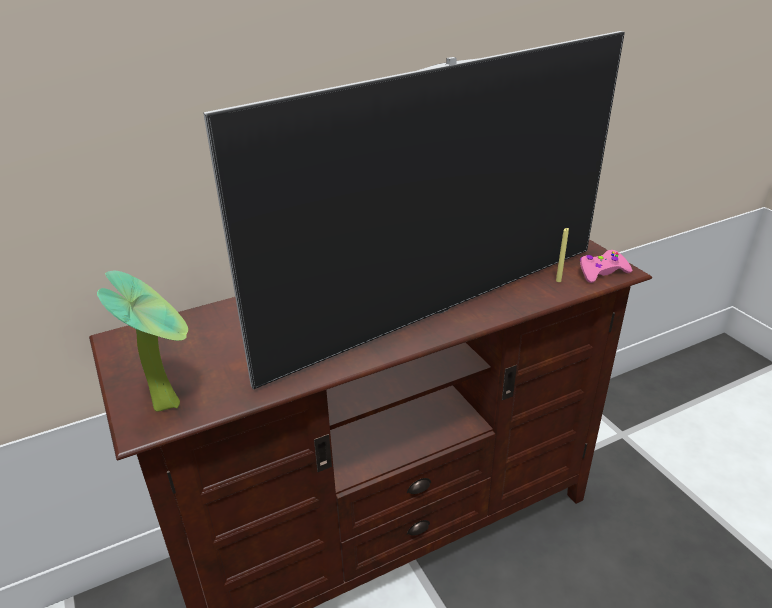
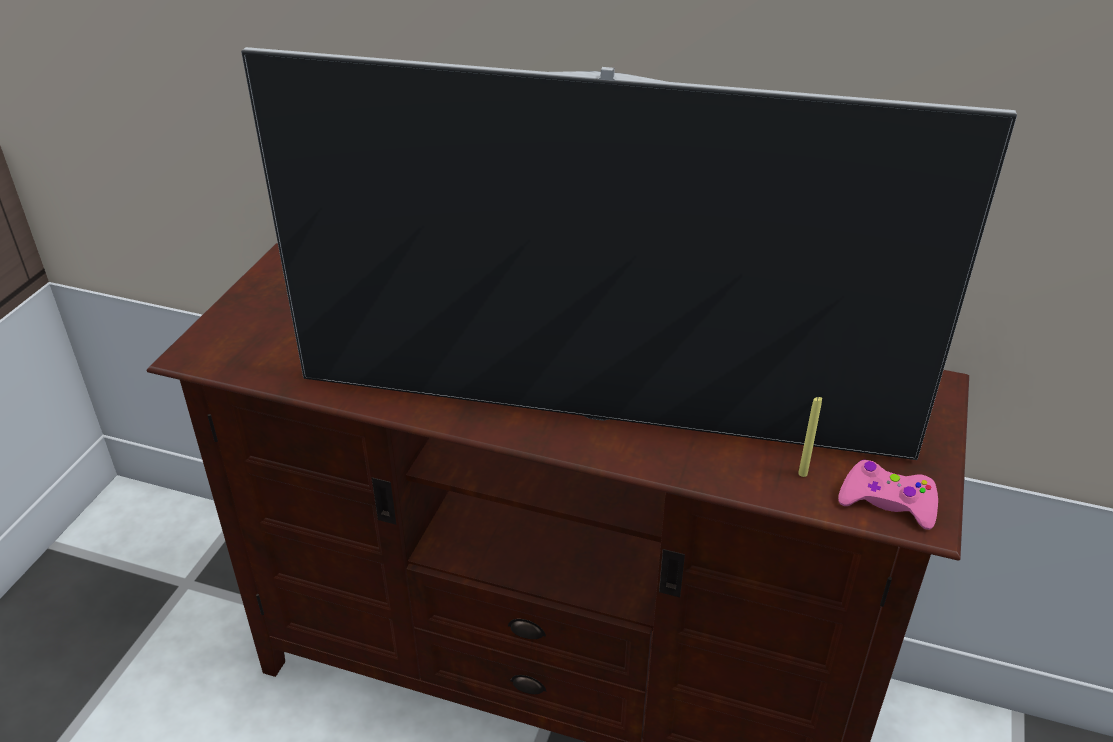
camera: 45 degrees right, 5 degrees up
(170, 402) = (239, 346): potted plant -> none

